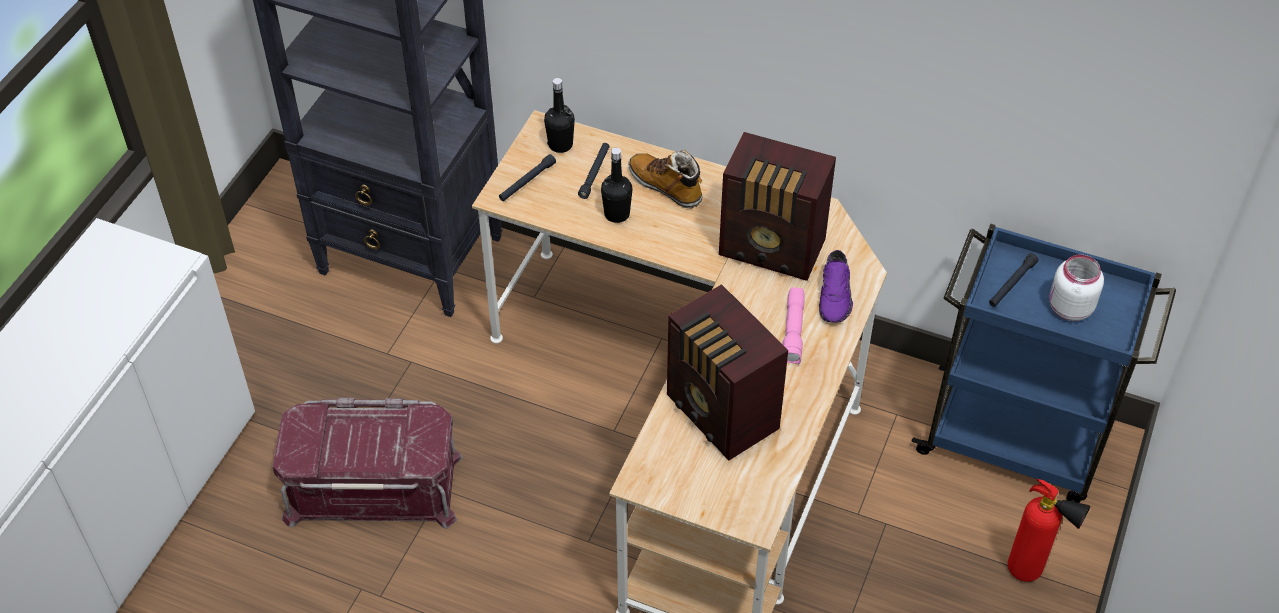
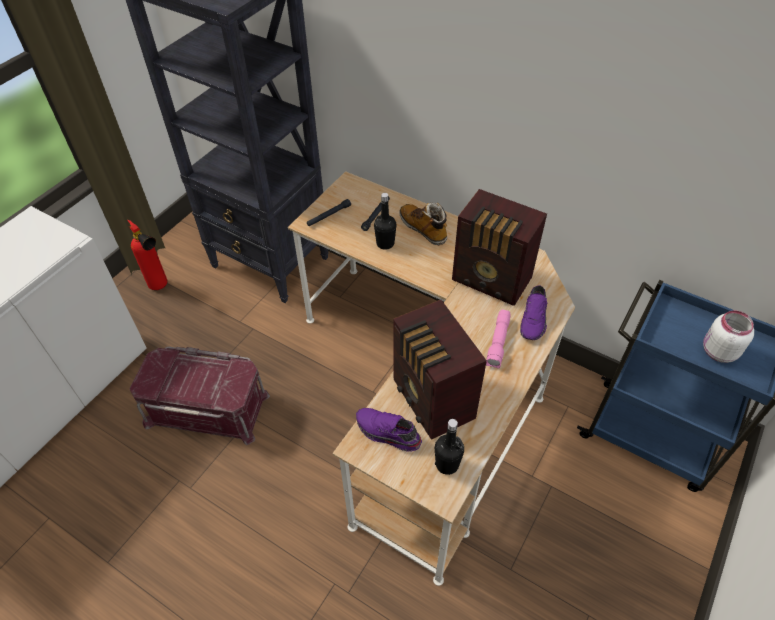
camera: 10 degrees right, 0 degrees up
(560, 145) = (357, 194): black bottle -> black bottle (447, 464)
(672, 461) = (387, 433): none -> purple shoe
(1012, 284) = (672, 327): black flashlight -> none
(1032, 573) = (657, 542): fire extinguisher -> fire extinguisher (161, 287)

